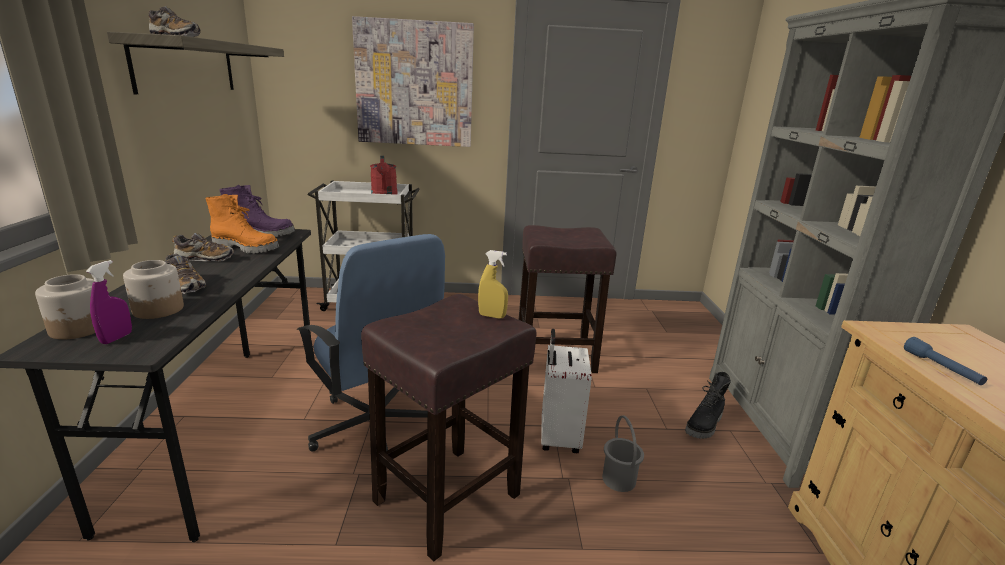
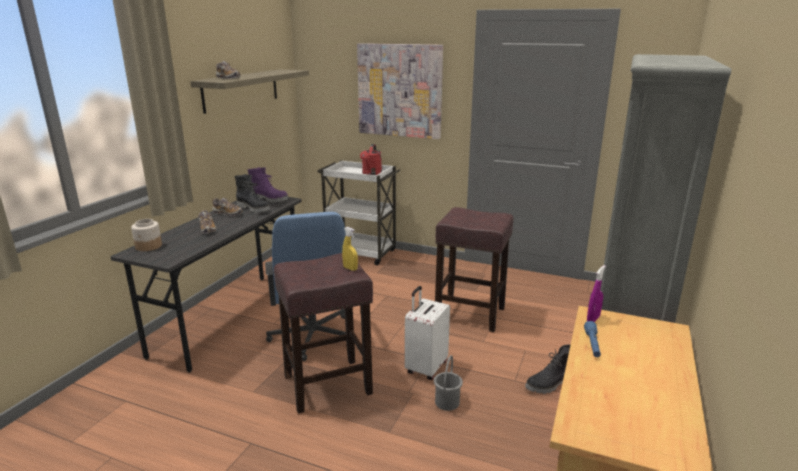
camera: 25 degrees right, 0 degrees up
(117, 338) = (161, 253): purple spray bottle -> purple spray bottle (593, 319)
(158, 310) = (186, 241): jar -> none
(247, 248) = (254, 209): orange boot -> black boot

